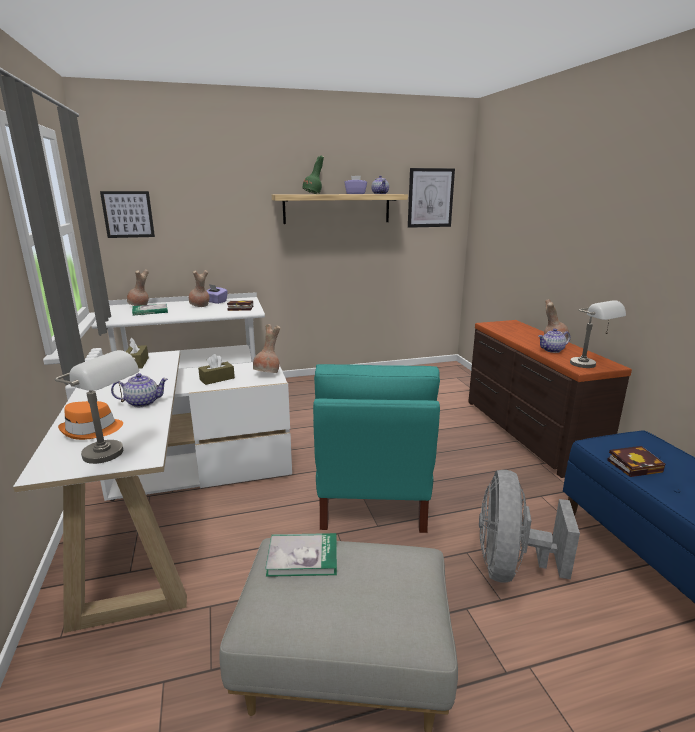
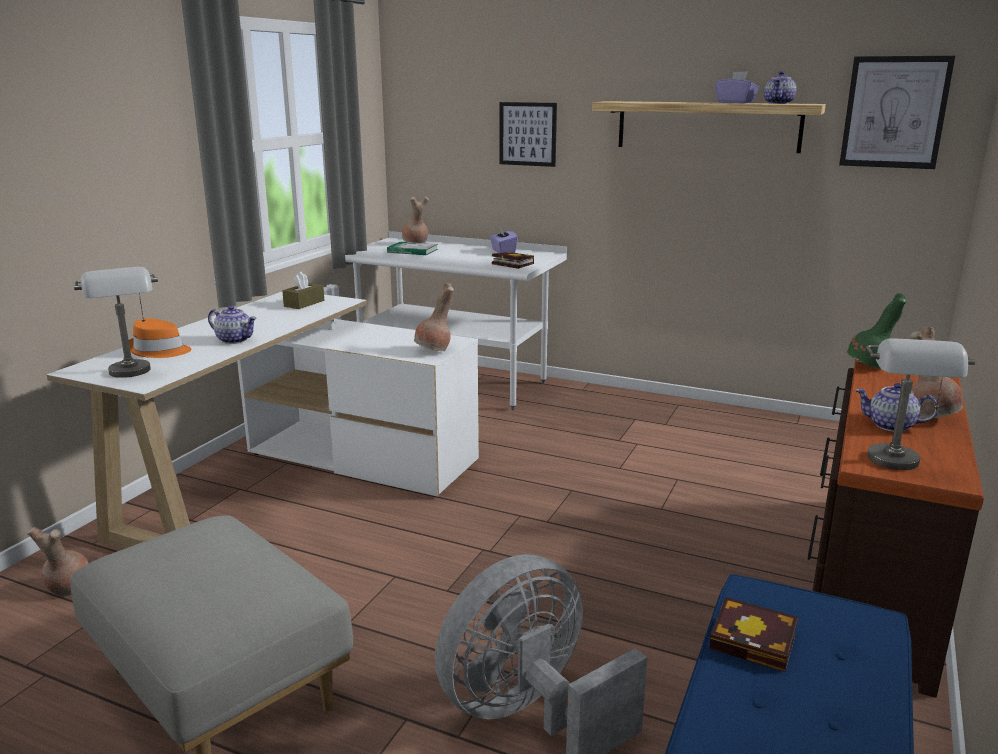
camera: 40 degrees right, 0 degrees up
(128, 214) = (424, 124): picture -> picture (527, 134)
(199, 306) = (475, 253): brown vase -> brown vase (67, 588)
(217, 379) = (376, 342): brown tissue box -> none
(302, 557) = (210, 537): book -> none
(313, 194) = (660, 102): green vase -> green vase (869, 366)
(372, 495) = (492, 557): turquoise armchair -> none

